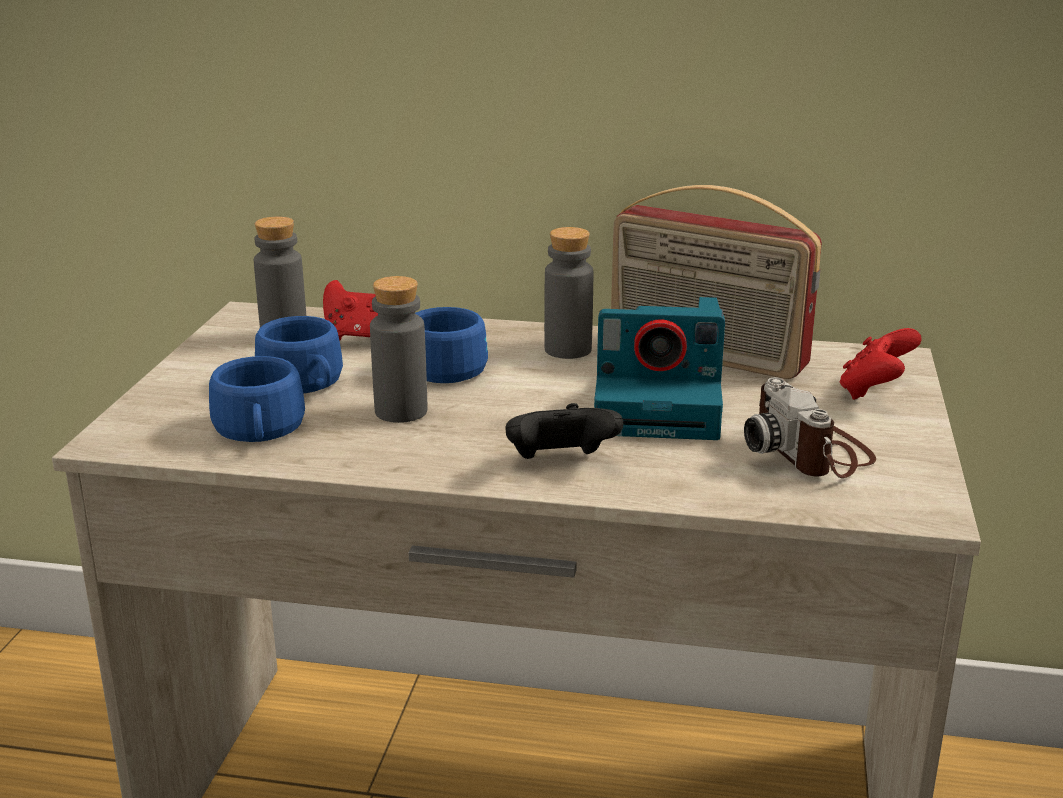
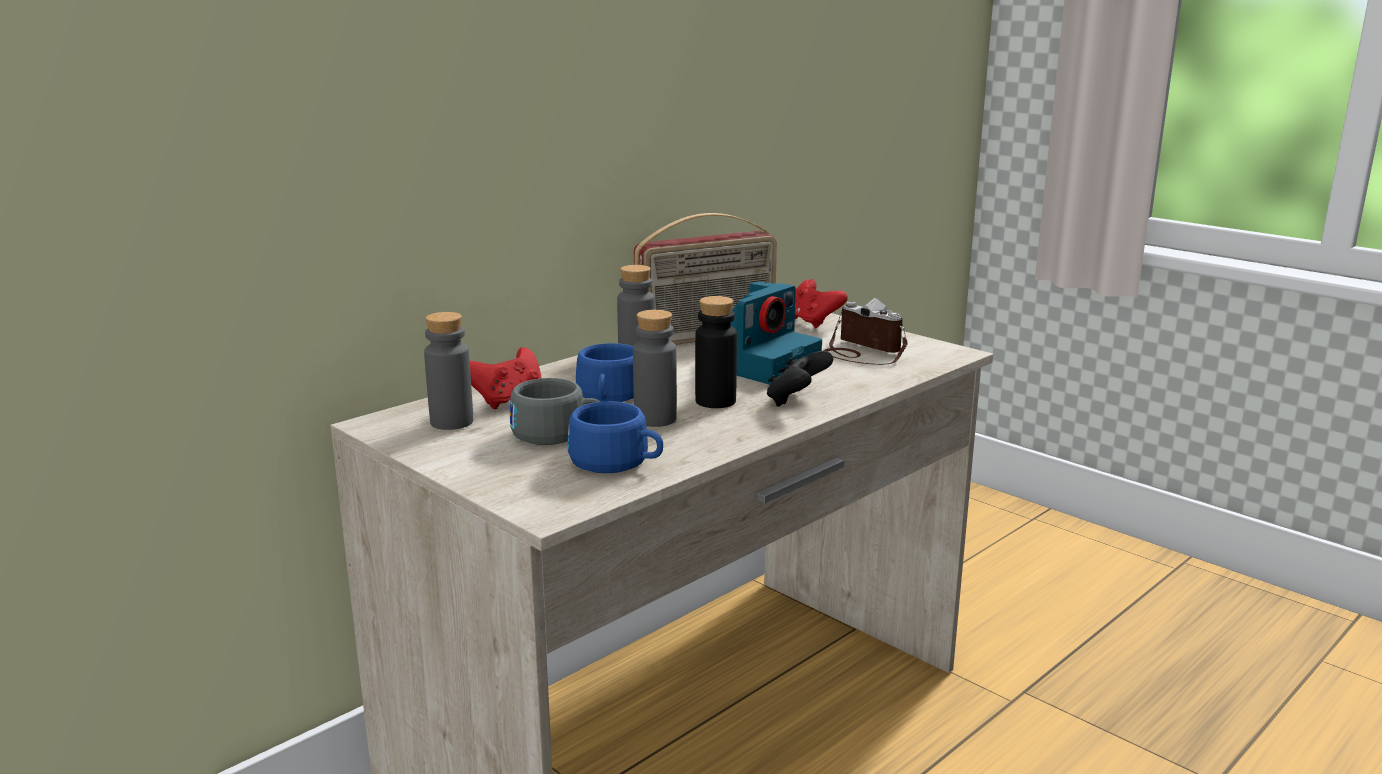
camera: 55 degrees left, 5 degrees down
(305, 384) = (558, 434): blue cup -> grey cup
(496, 423) = (715, 401): none -> black bottle
(810, 452) = (862, 352): camera -> camera turned 150 degrees counterclockwise

